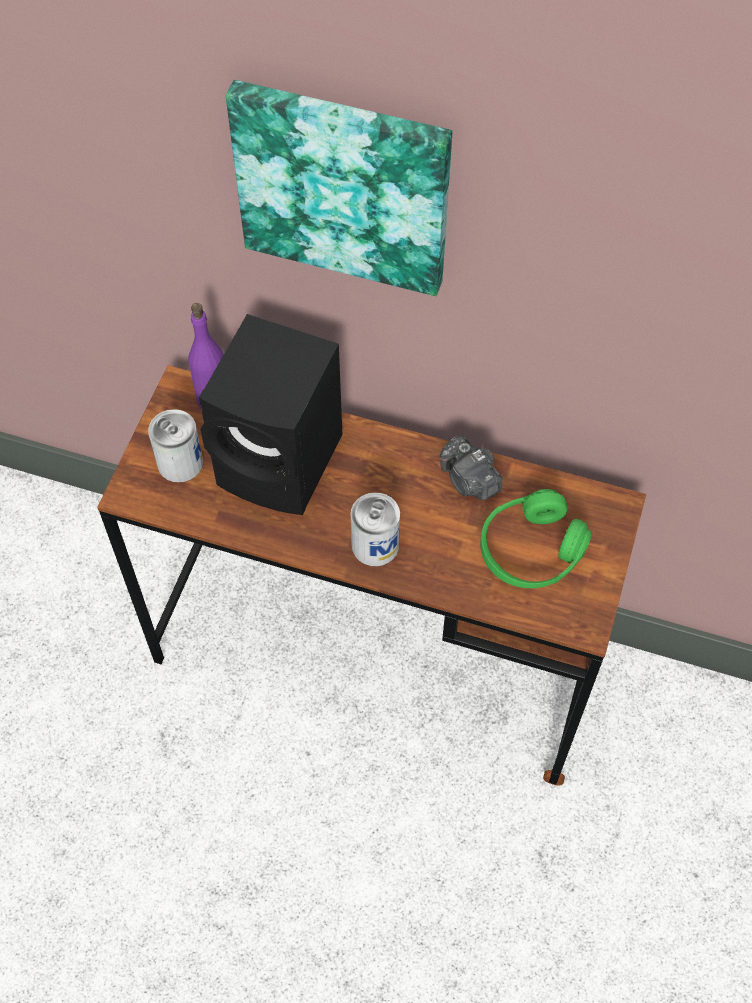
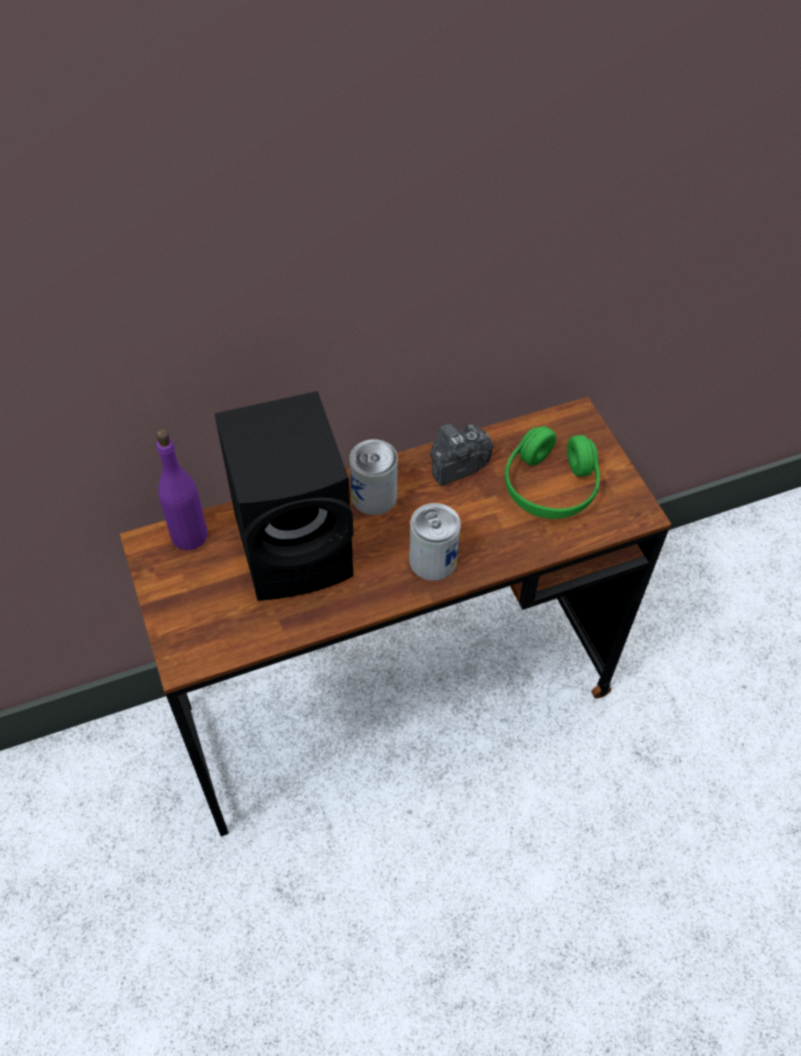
camera: 40 degrees left, 5 degrees down
(180, 462) = (207, 604): can -> can (374, 496)
(344, 185) = (279, 216): picture -> none
(469, 480) = (456, 466): camera -> camera turned 135 degrees clockwise

